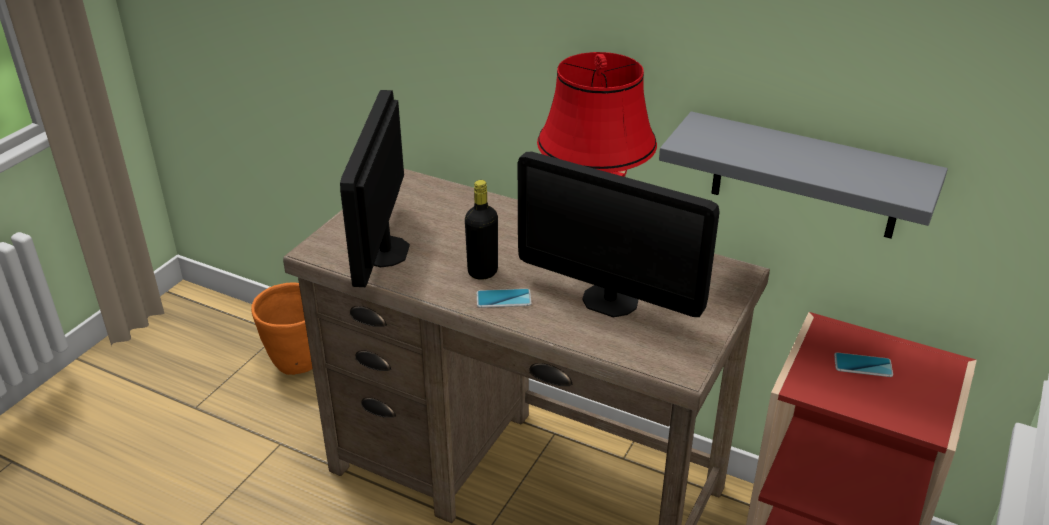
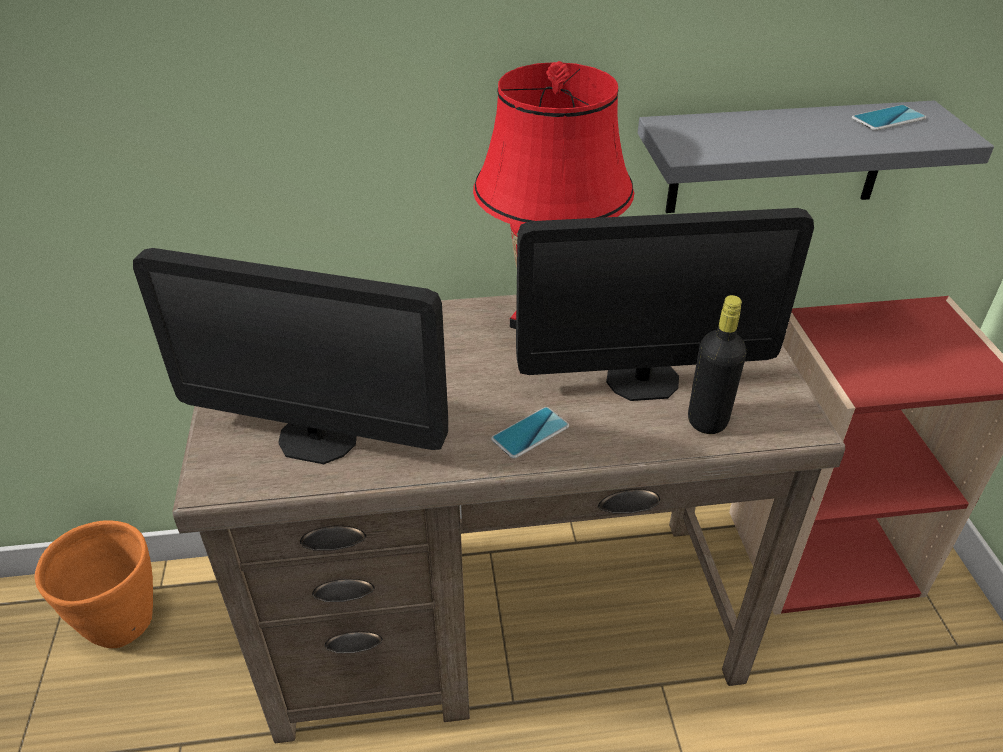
camera: 35 degrees left, 5 degrees up
(385, 251) = (318, 438): monitor -> monitor turned 45 degrees counterclockwise
(482, 272) = (469, 409): black bottle -> black bottle (707, 421)
(863, 365) = (883, 342): phone -> phone (888, 119)

